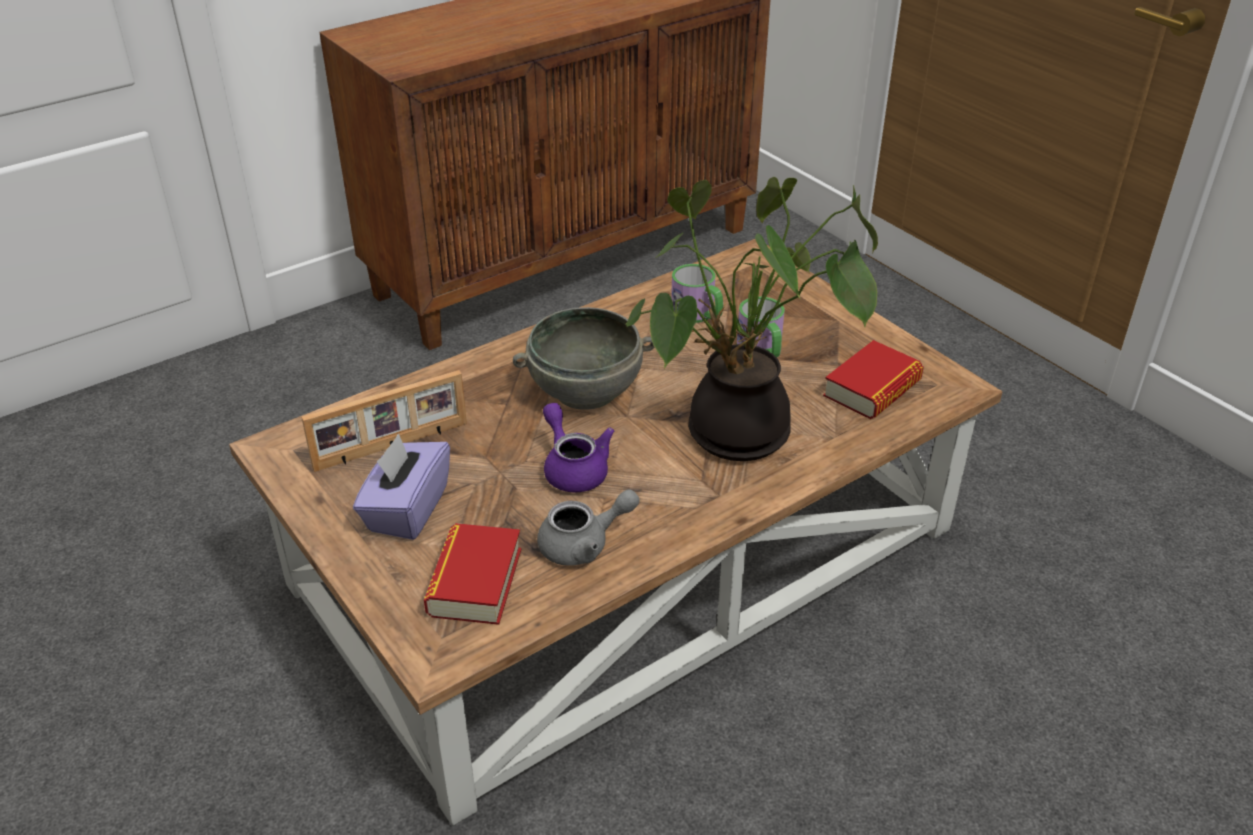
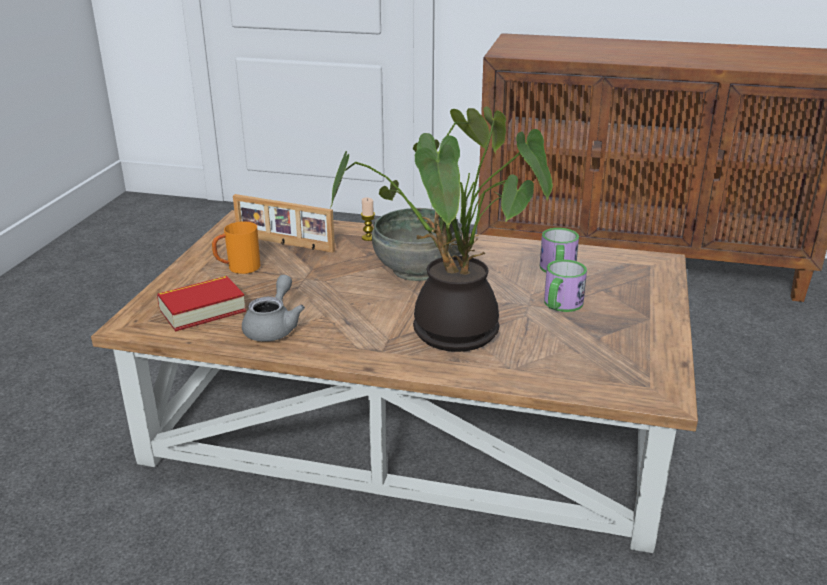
camera: 50 degrees right, 10 degrees down
(407, 510) = (238, 268): purple tissue box -> orange mug
(467, 383) = (368, 238): none -> candle
(573, 468) = (339, 296): purple teapot -> none
(584, 545) = (274, 327): grey teapot -> grey teapot turned 105 degrees counterclockwise
(872, 388) = (593, 361): book -> none

